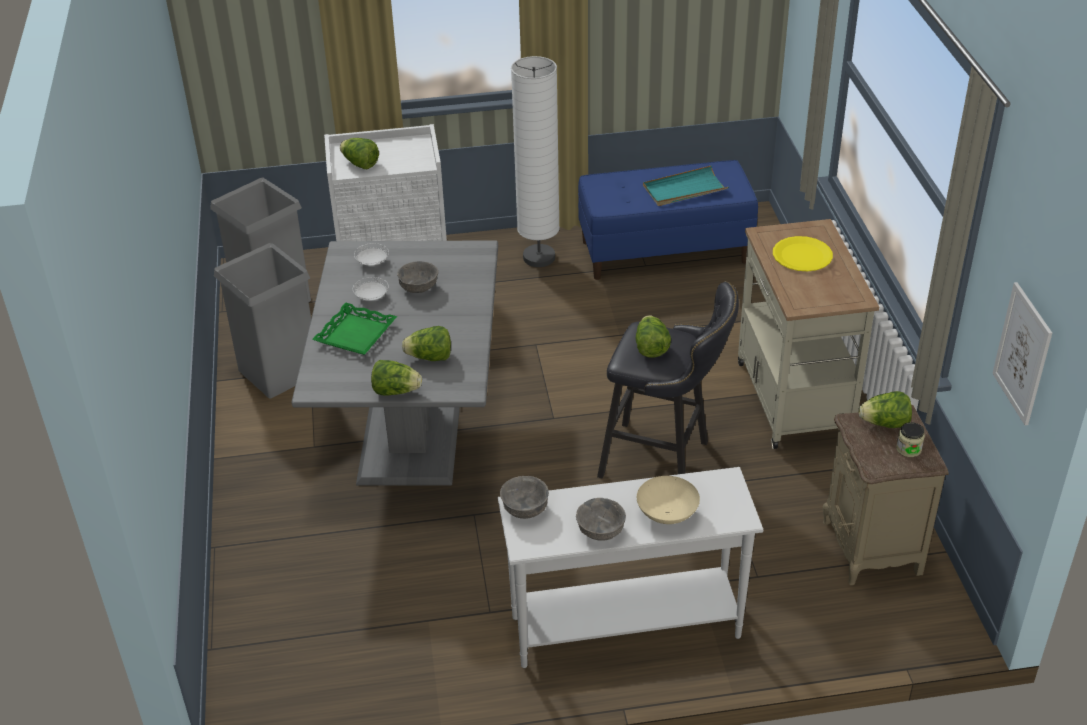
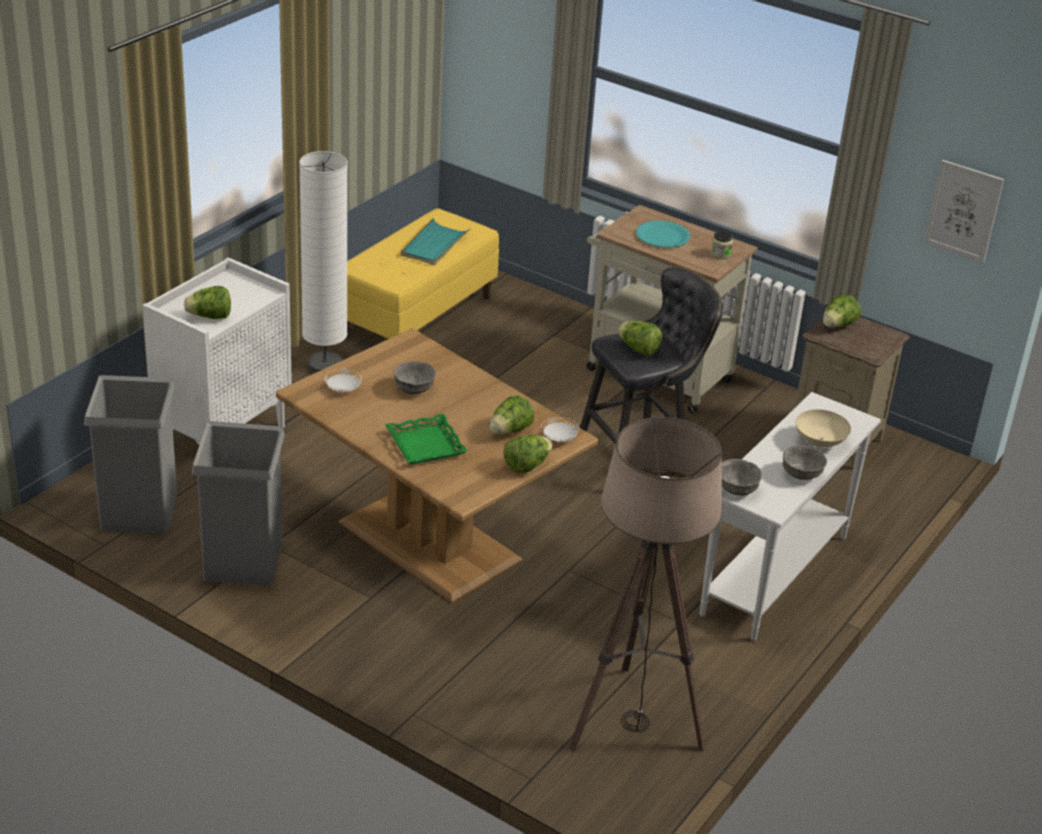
camera: 50 degrees left, 5 degrees down
(337, 661) = (632, 721): none -> floor lamp
(372, 297) = (389, 413): white plate -> white plate (559, 438)
(413, 429) = (430, 540): grey dining table -> brown dining table
(665, 251) = (416, 316): blue bench -> yellow bench
(802, 256) = (662, 236): yellow plate -> turquoise plate
(908, 449) = (872, 333): jar -> jar (720, 254)

